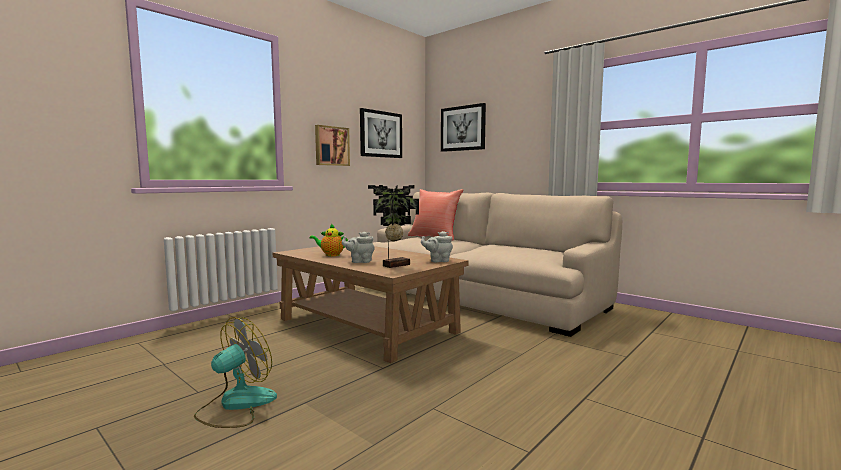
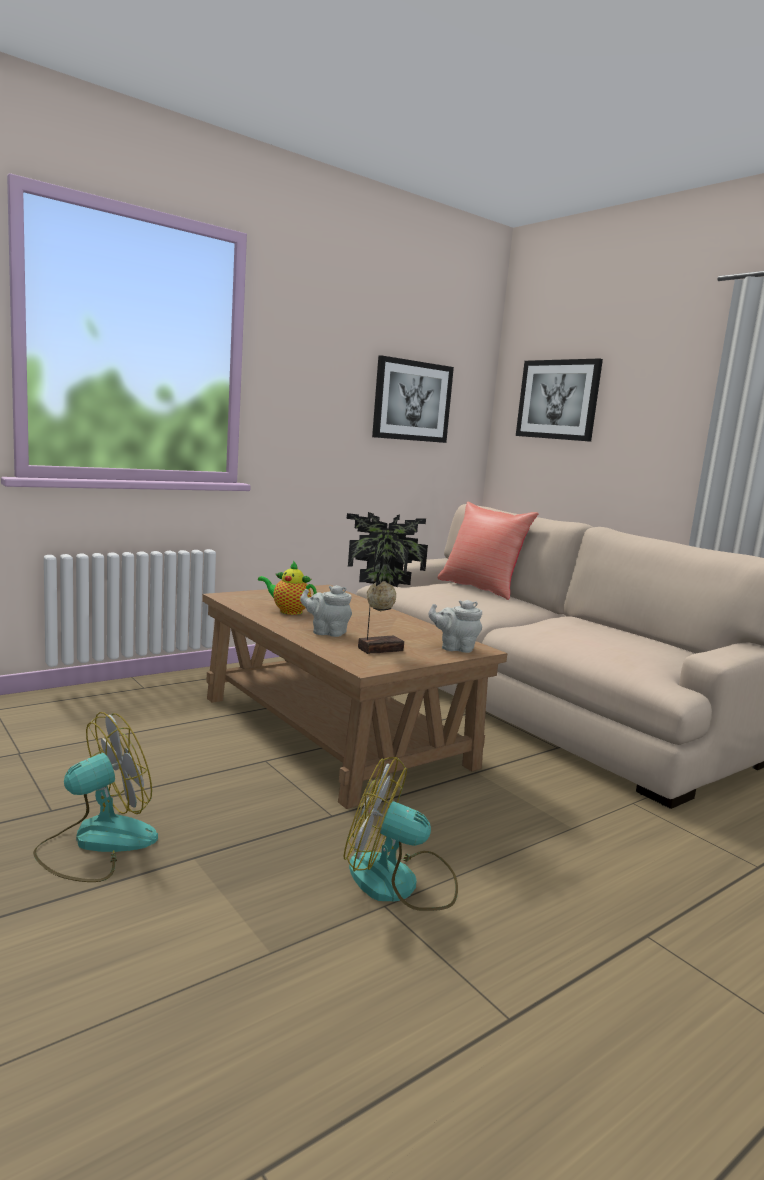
camera: 10 degrees right, 5 degrees up
(331, 146) = (323, 419): picture -> none
(437, 395) = (399, 882): none -> fan

